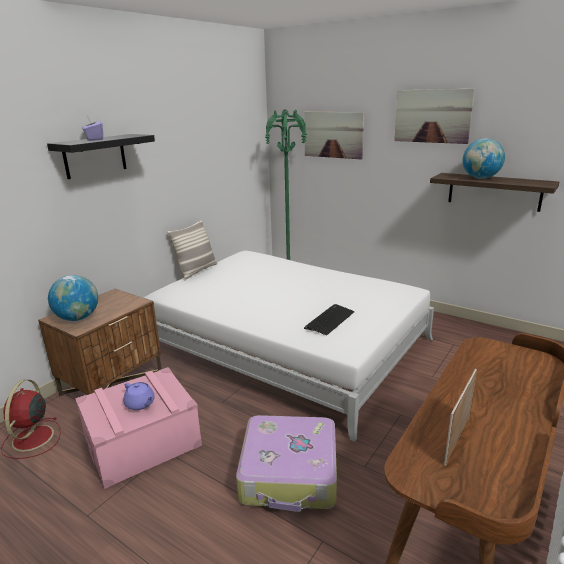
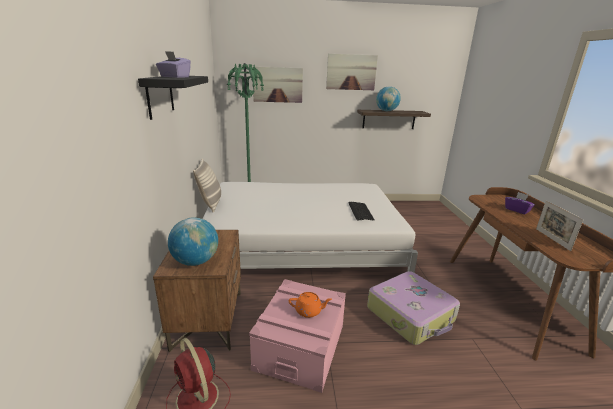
camera: 40 degrees left, 0 degrees up
(140, 404) = (309, 311): purple teapot -> orange teapot
(507, 382) = (517, 210): none -> purple tissue box

